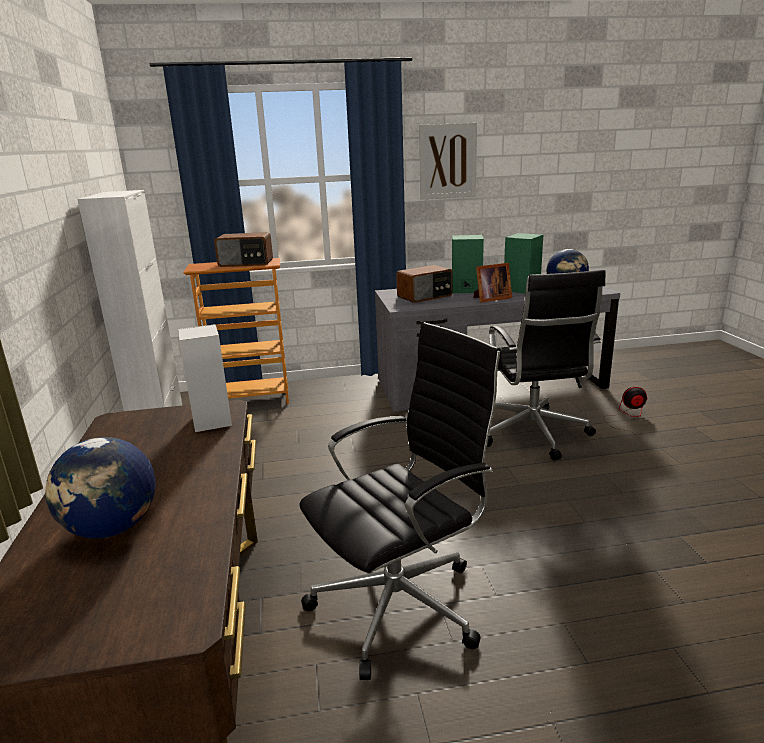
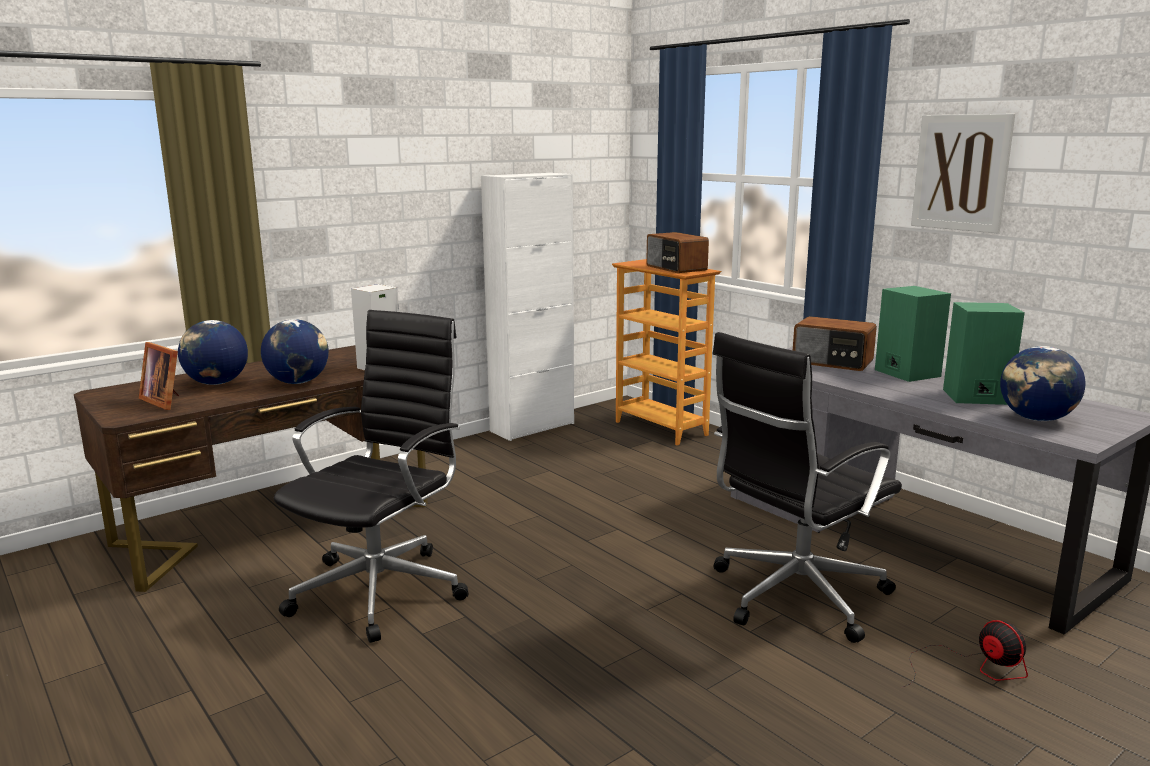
camera: 60 degrees right, 5 degrees down
(199, 470) = (298, 382): none -> globe
(402, 603) = (383, 589): black office chair -> black office chair turned 90 degrees counterclockwise
(490, 299) = (884, 389): picture frame -> picture frame (165, 401)

